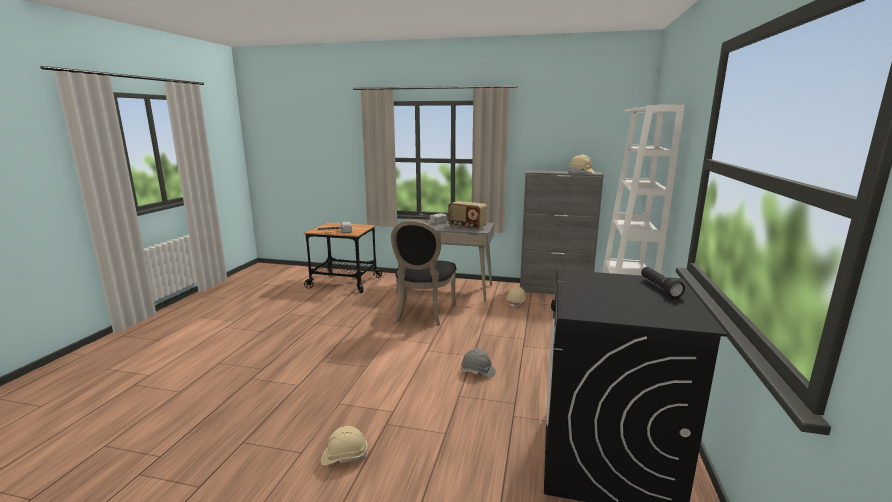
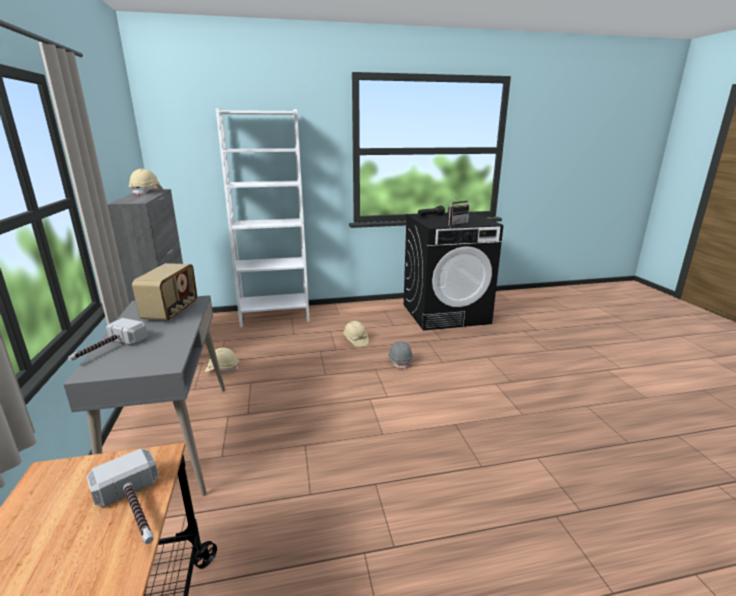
camera: 115 degrees left, 5 degrees up
(344, 456) = (559, 386): beige hard hat -> beige hard hat (355, 340)
(423, 313) = (289, 430): black chair -> none
(579, 288) = (455, 223): none -> radio

